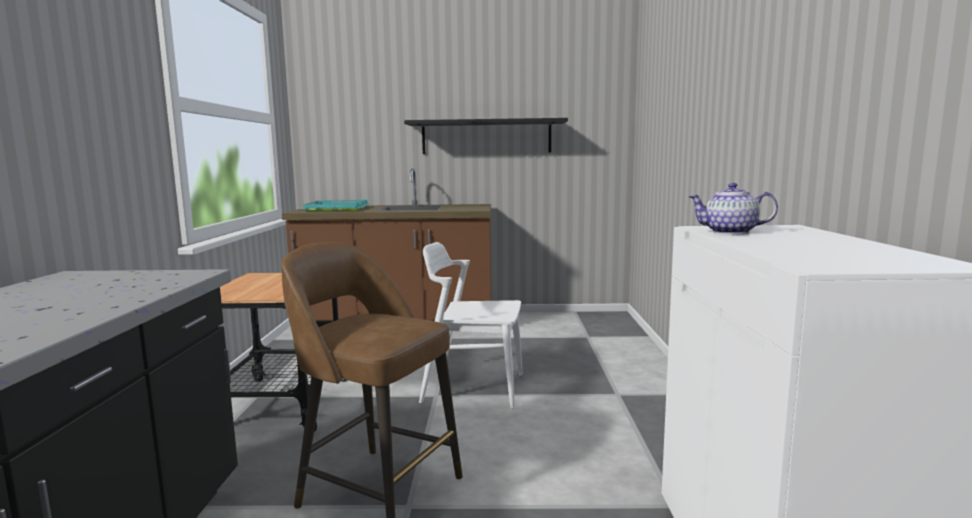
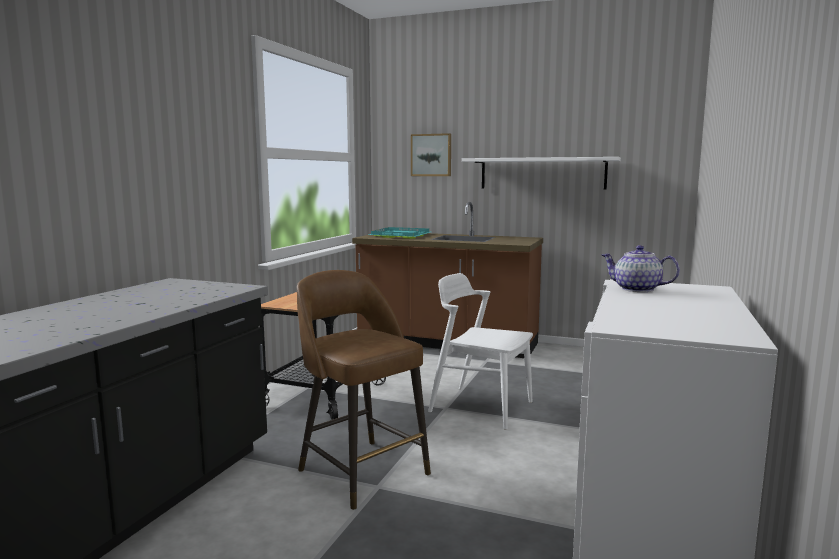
camera: 20 degrees right, 0 degrees up
(363, 118) = (431, 155): none -> picture
(486, 137) = (542, 173): black shelf -> white shelf

